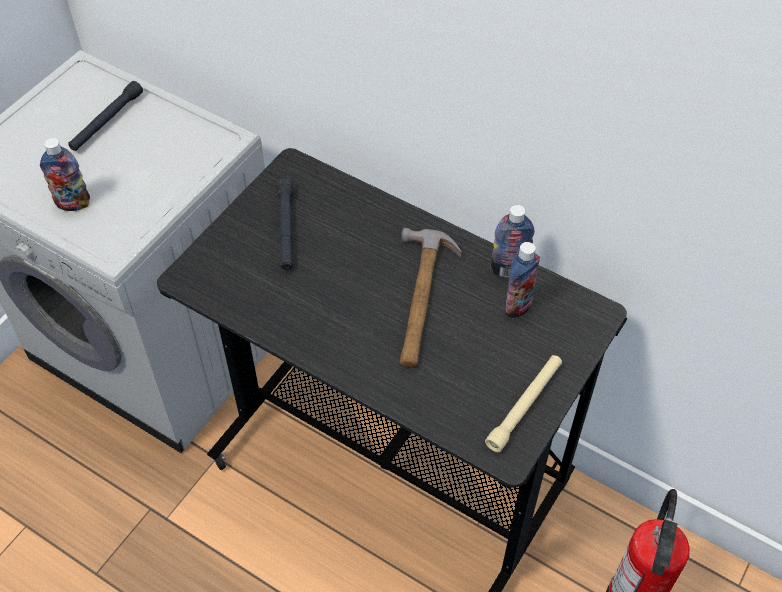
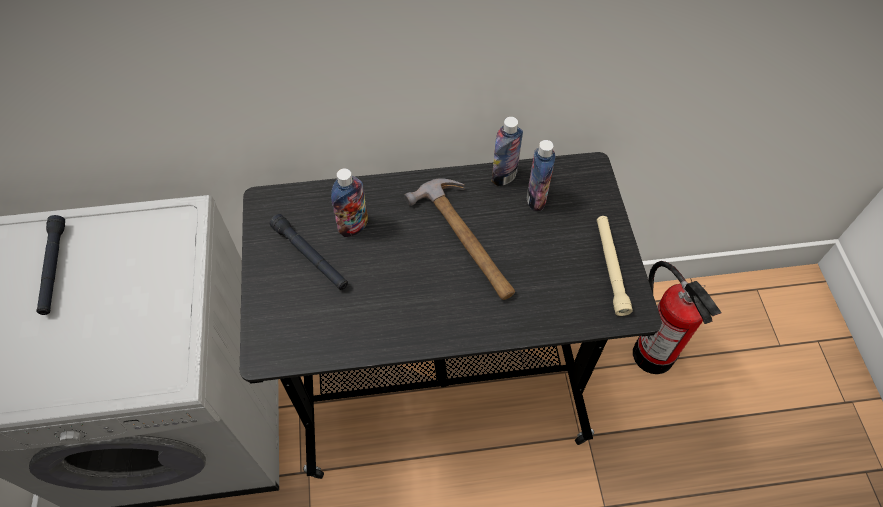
camera: 40 degrees left, 5 degrees up
(73, 203) = (92, 362): bottle -> bottle (353, 226)

